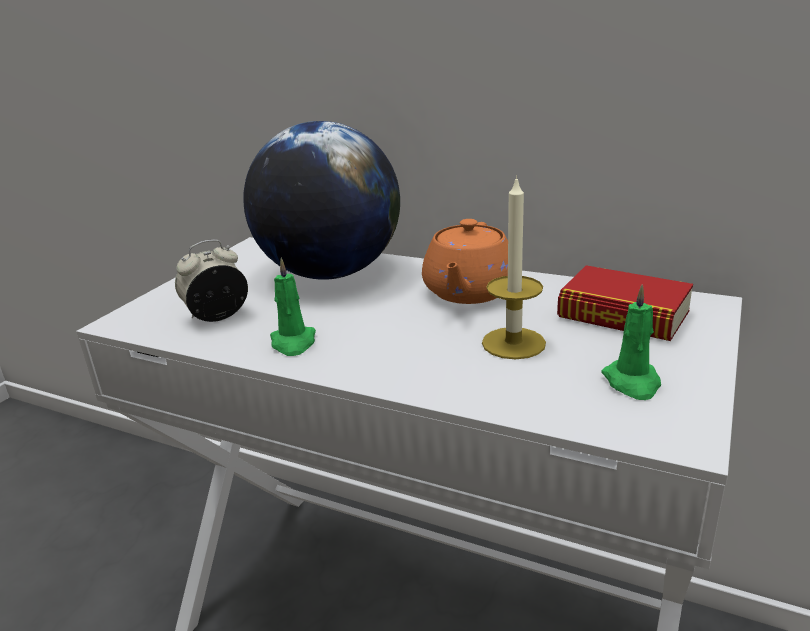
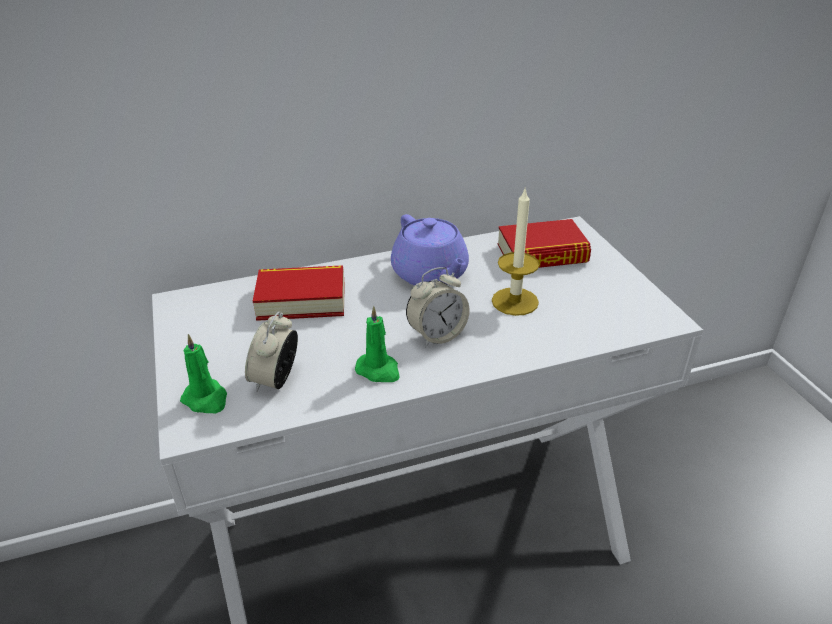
camera: 45 degrees left, 10 degrees up
(331, 273) = (302, 300): globe -> book
(387, 339) = (437, 335): none -> alarm clock
(468, 292) = (430, 274): orange teapot -> purple teapot
(632, 382) = (606, 298): green candle -> green candle (206, 399)

